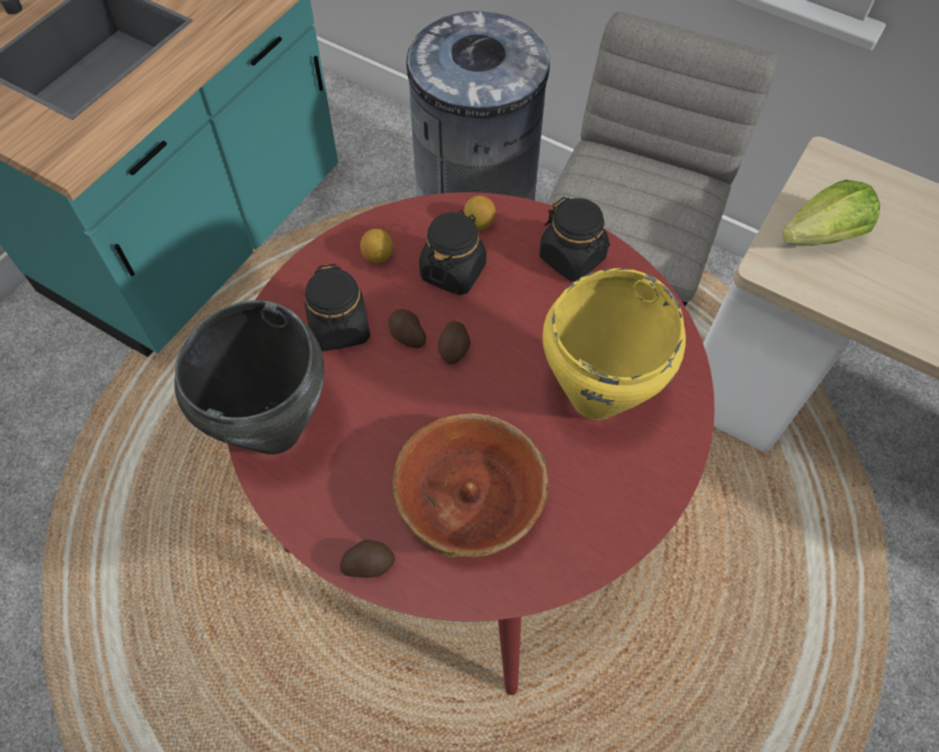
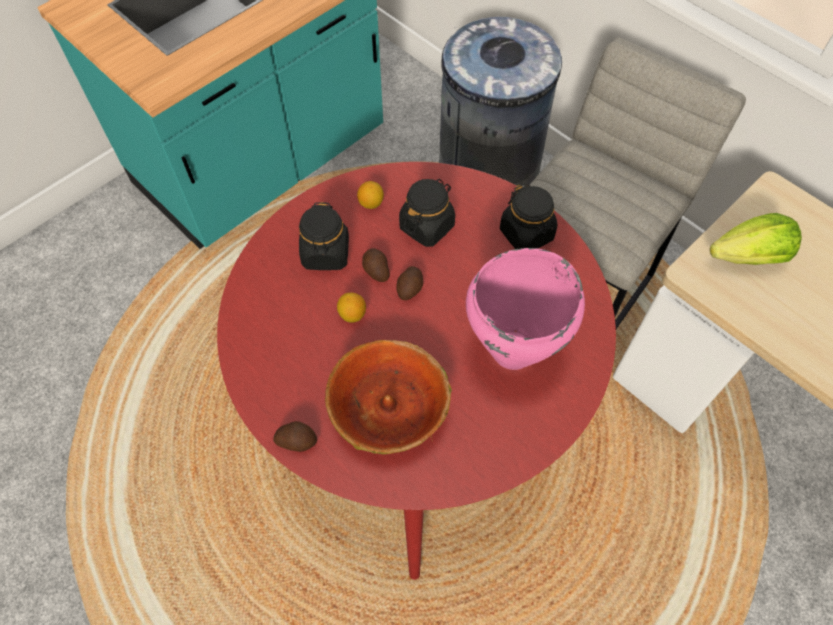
camera: 15 degrees right, 0 degrees up
(273, 431) = (253, 323): black cooking pot -> none
(479, 223) = (459, 192): lemon -> lemon (352, 315)
(594, 397) = (511, 351): yellow cooking pot -> pink cooking pot

